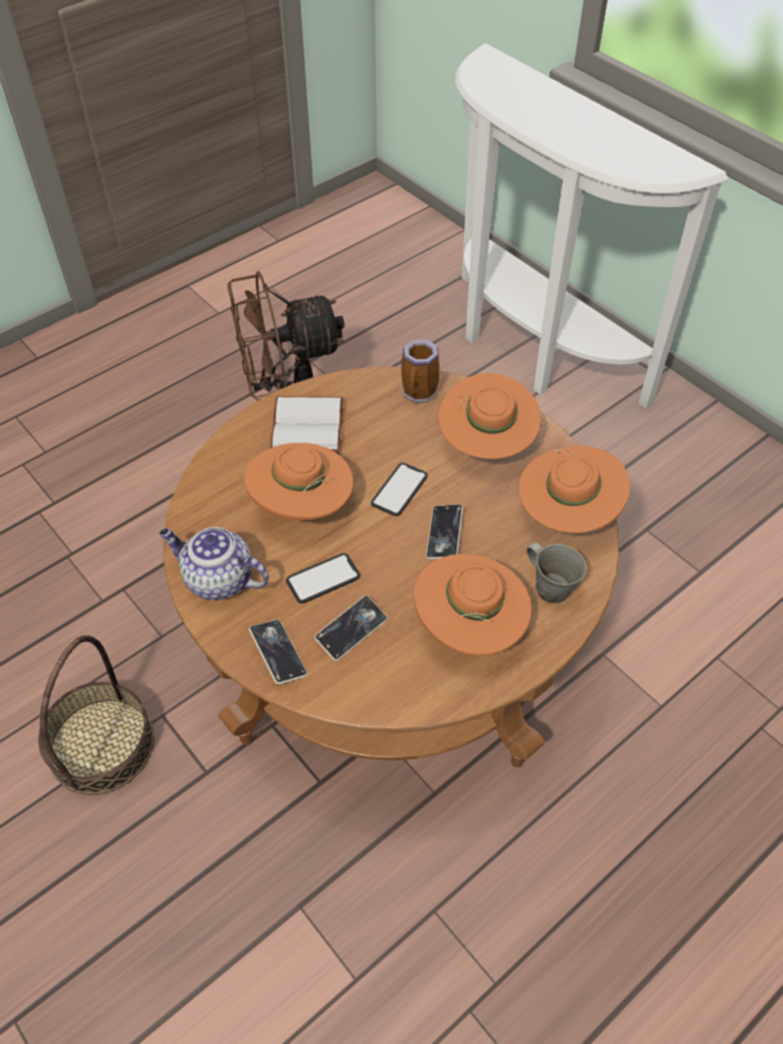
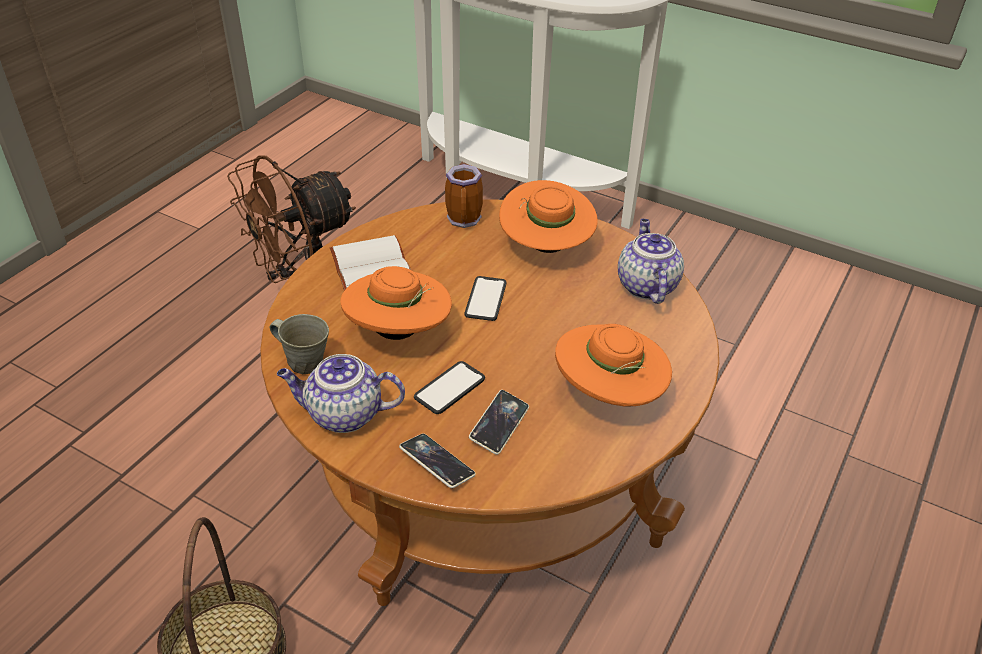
camera: 20 degrees left, 10 degrees down
(444, 534) = (546, 325): phone -> none
(551, 587) = (663, 345): grey mug -> grey mug (304, 361)
(566, 514) = (646, 285): orange hat -> teapot

